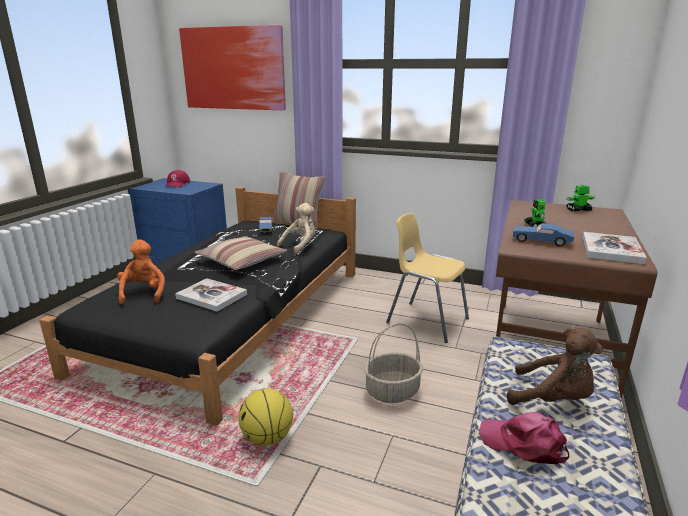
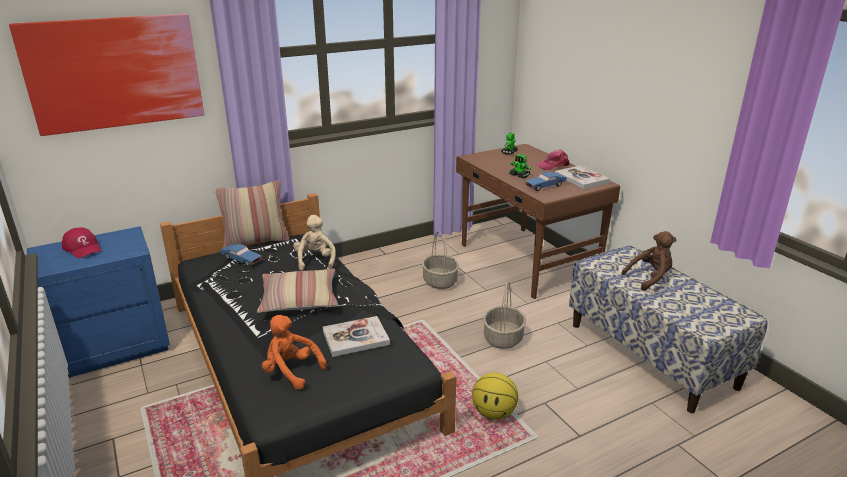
camera: 50 degrees left, 5 degrees up
(426, 321) = (439, 281): yellow chair -> basket
(524, 444) = (676, 303): pink cap -> pink cap (553, 165)

